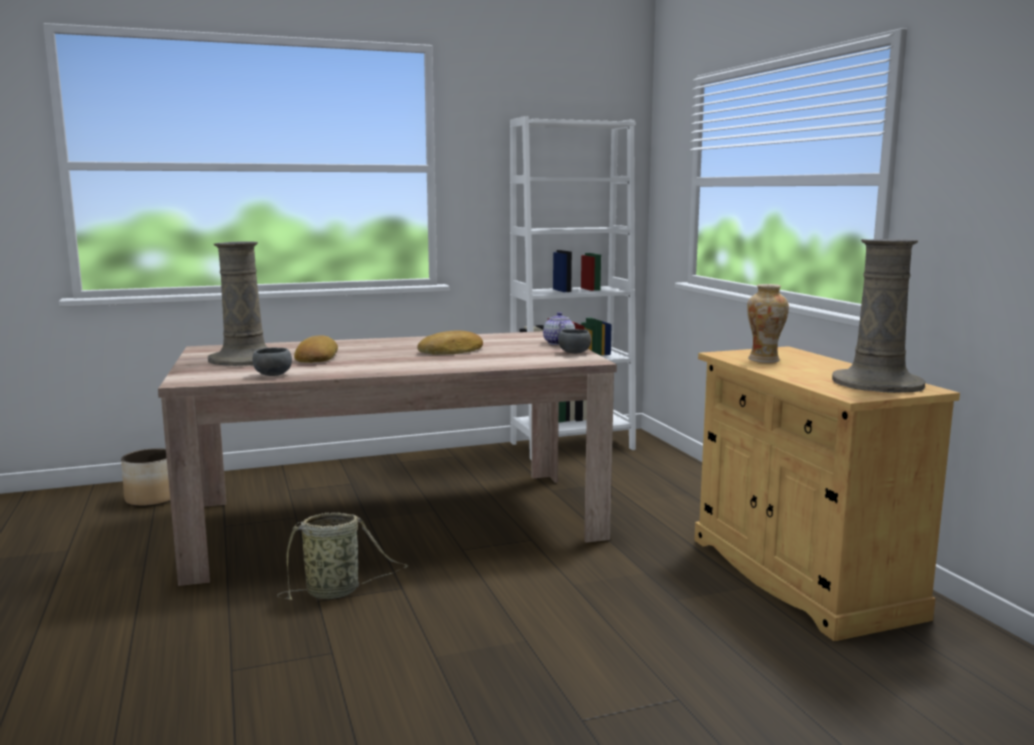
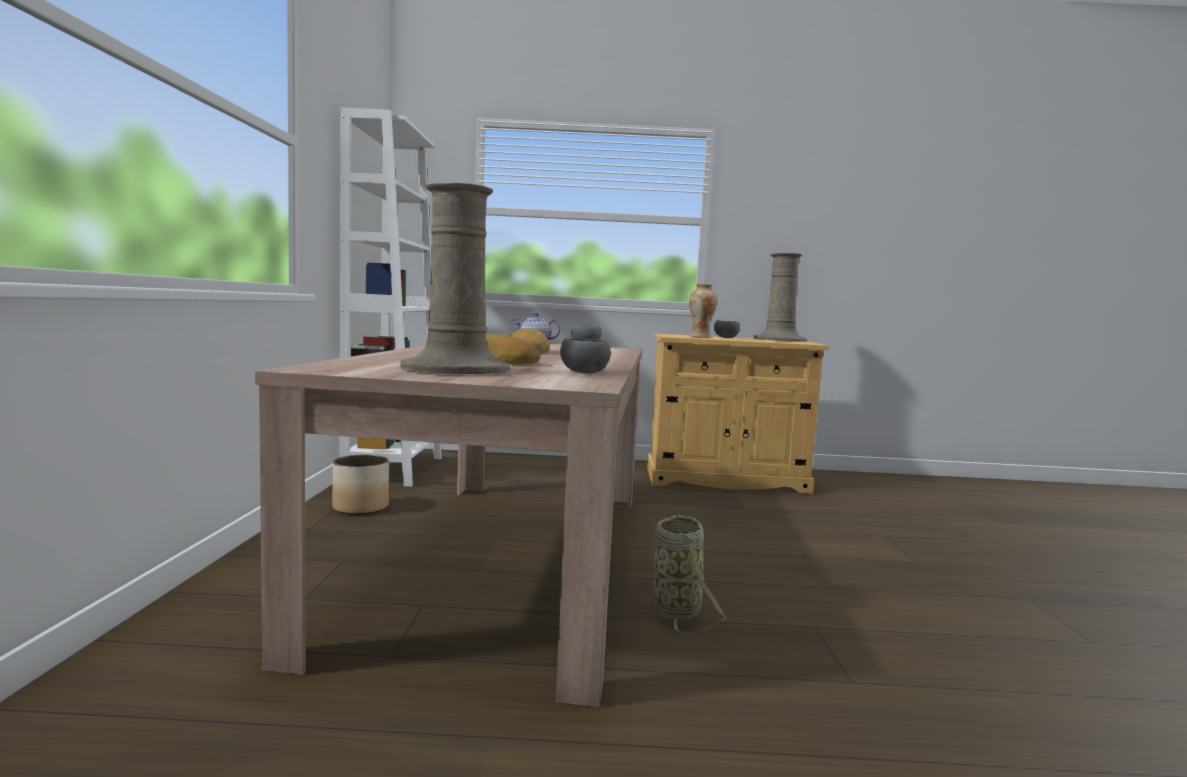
camera: 70 degrees left, 5 degrees down
(152, 498) = (131, 720): planter -> planter (360, 507)
(809, 366) = (725, 338): none -> grey bowl

